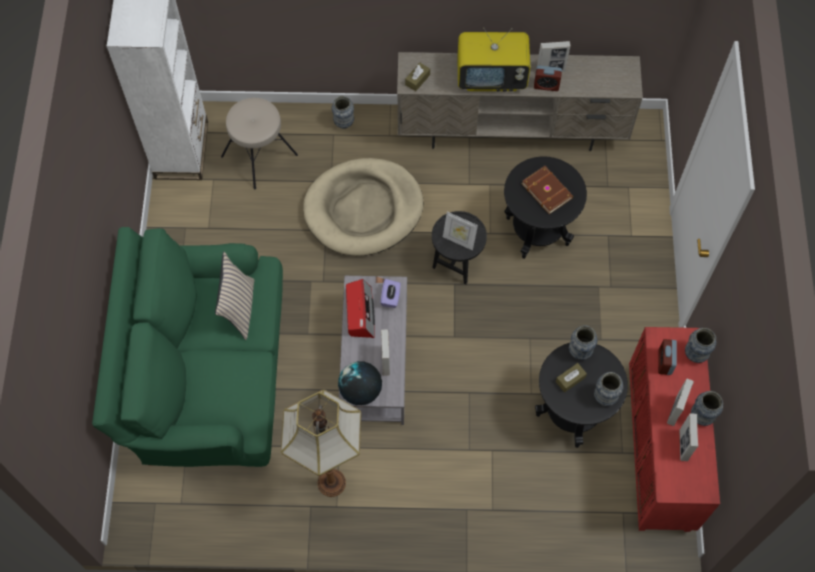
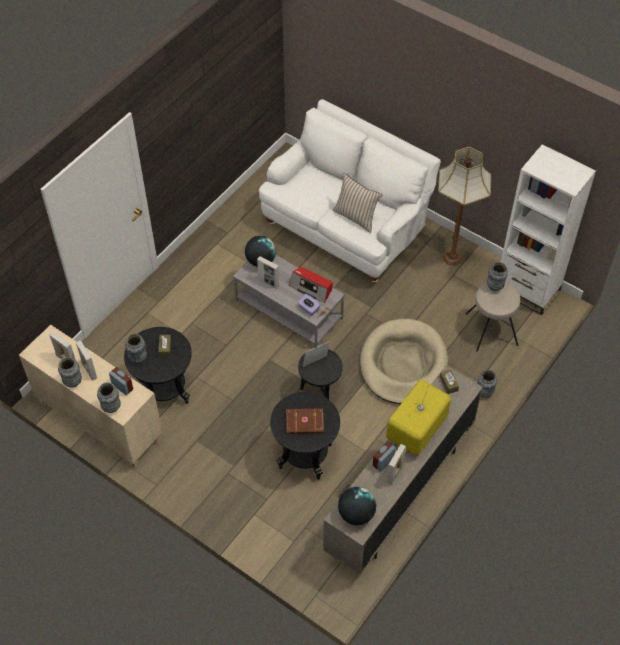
camera: 125 degrees right, 10 degrees down
(208, 377) = (346, 226): green sofa -> white sofa
(330, 483) = (232, 248): floor lamp -> floor lamp (452, 257)
(580, 351) = (177, 365): vase -> vase (494, 286)
(615, 76) = (356, 514): none -> globe
(660, 451) = (98, 421): red cabinet -> beige cabinet

